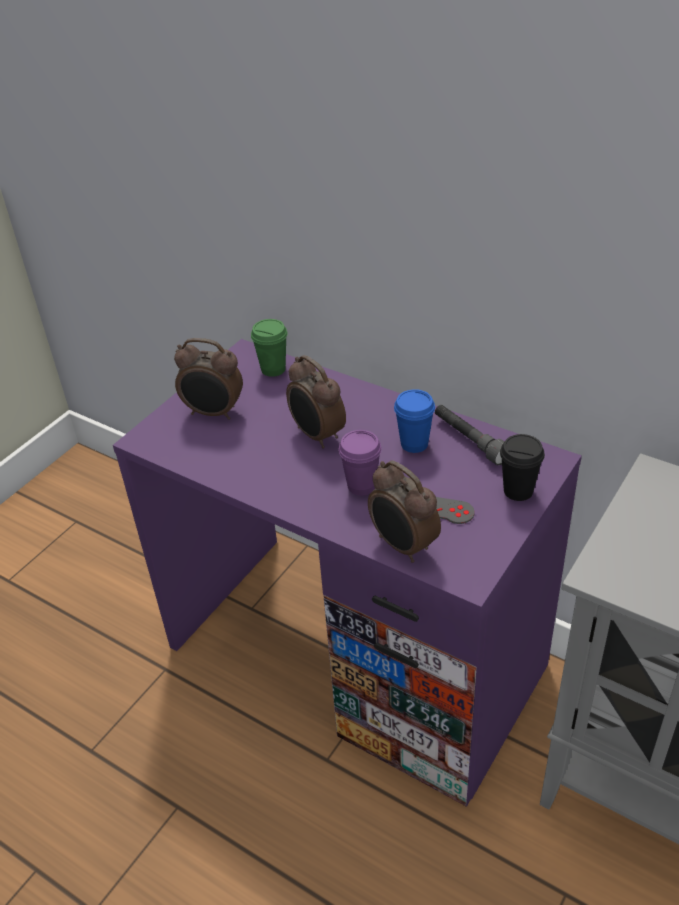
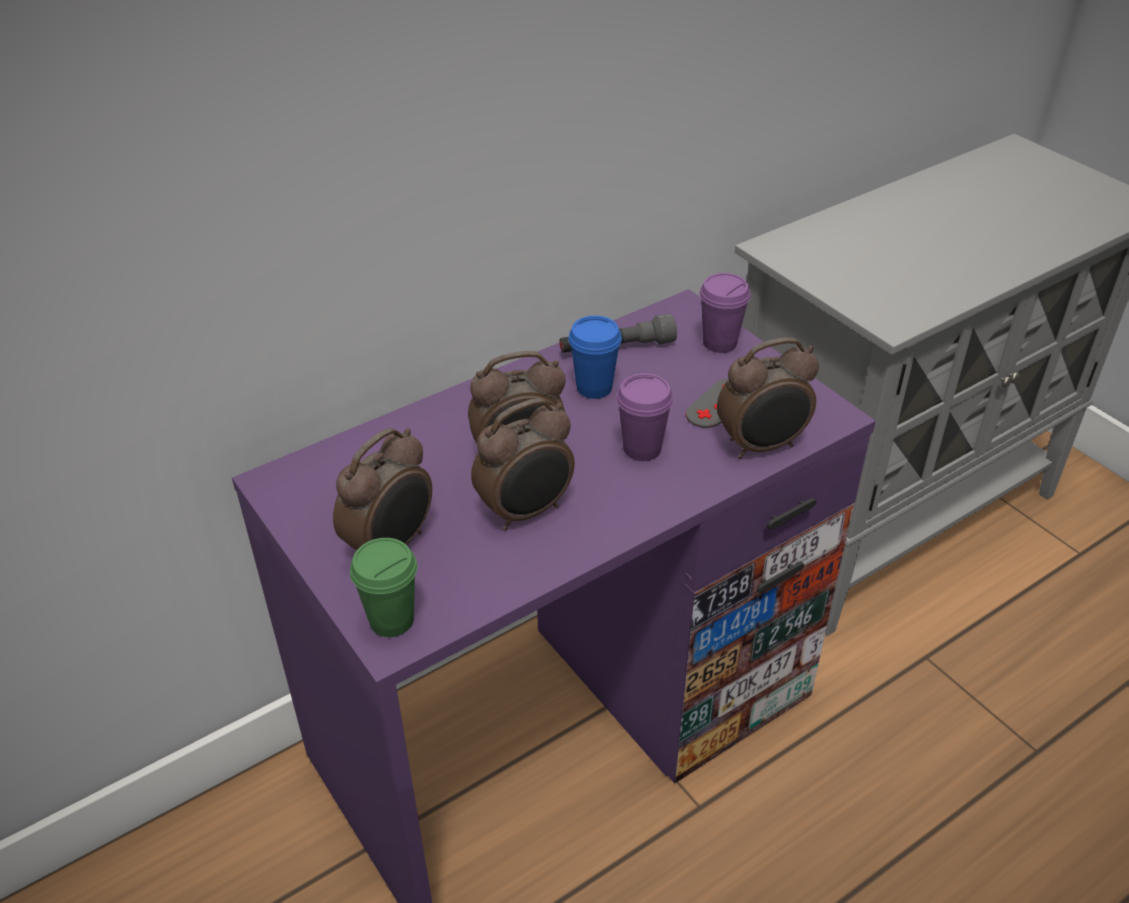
camera: 70 degrees left, 0 degrees up
(269, 454) = (527, 512): none -> alarm clock
(273, 369) = (341, 463): green cup -> green cup (392, 620)
(518, 491) = (720, 343): black cup -> purple cup

